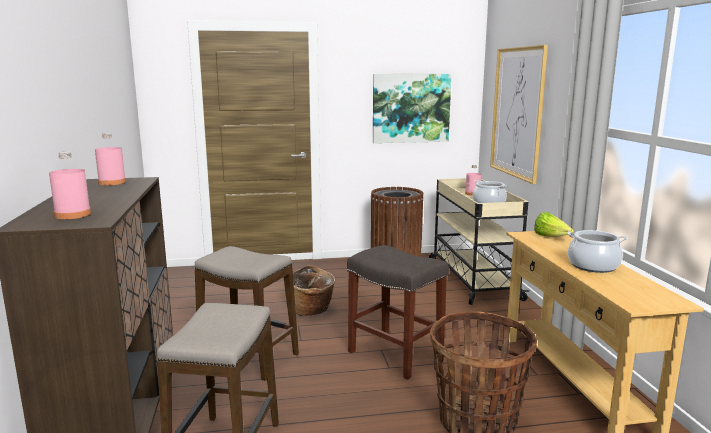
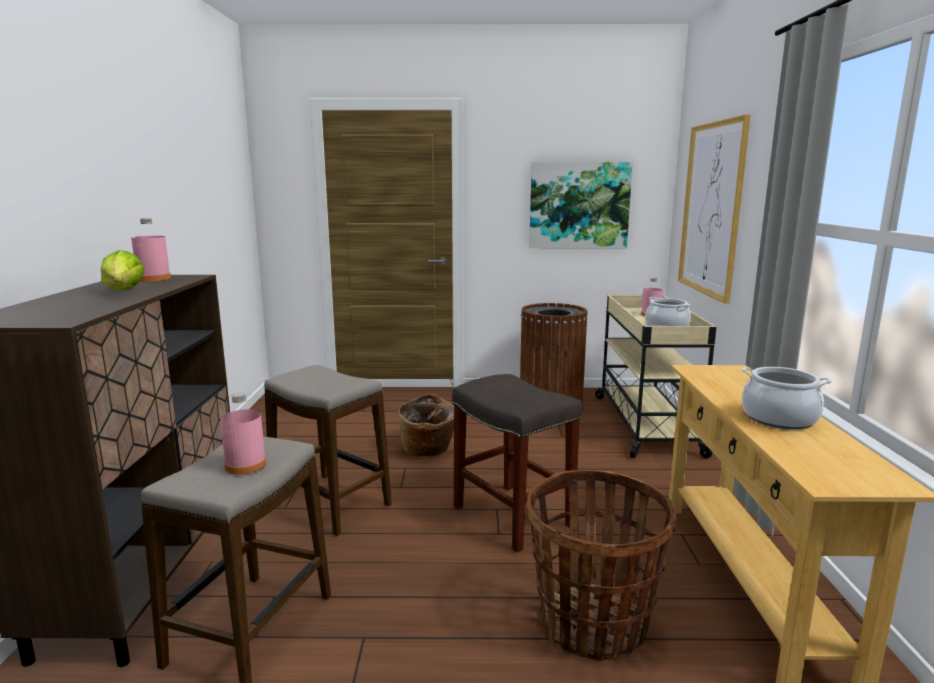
camera: 10 degrees right, 0 degrees up
(73, 215) = (51, 312): pink bottle -> pink bottle (245, 465)
(550, 237) = (731, 375): lettuce -> lettuce (123, 292)

